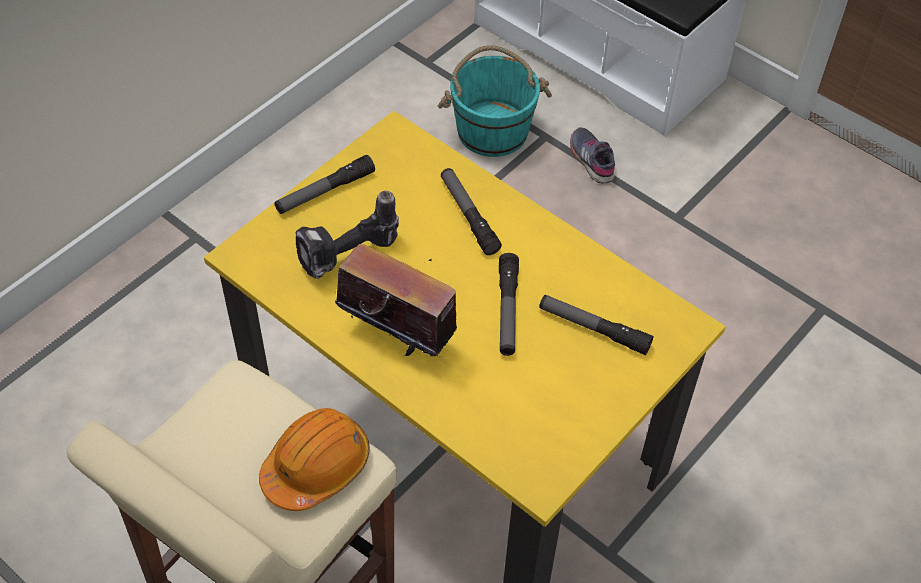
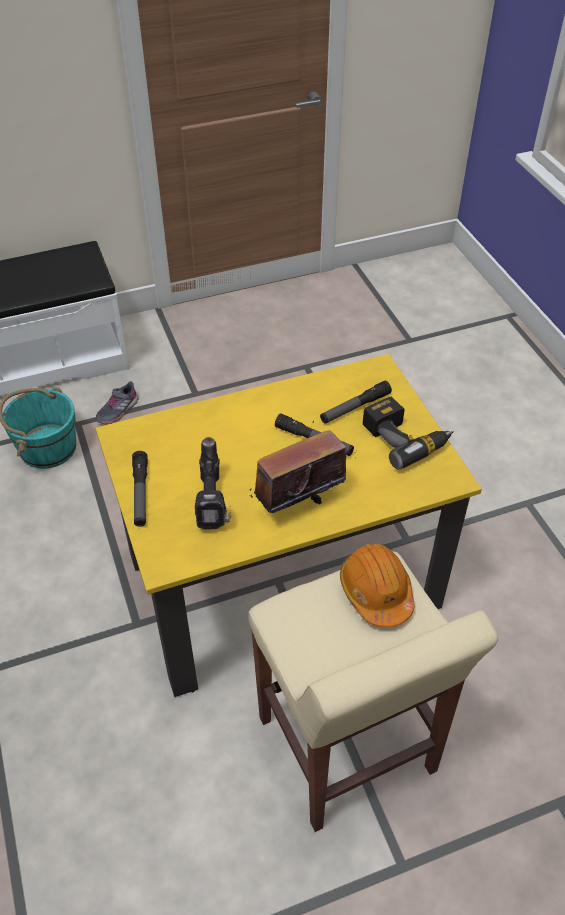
camera: 60 degrees left, 5 degrees down
(468, 216) = (223, 427): flashlight -> none
(578, 403) = (405, 438): none -> power drill
(592, 160) = (117, 410): grey shoe -> grey shoe turned 60 degrees counterclockwise

